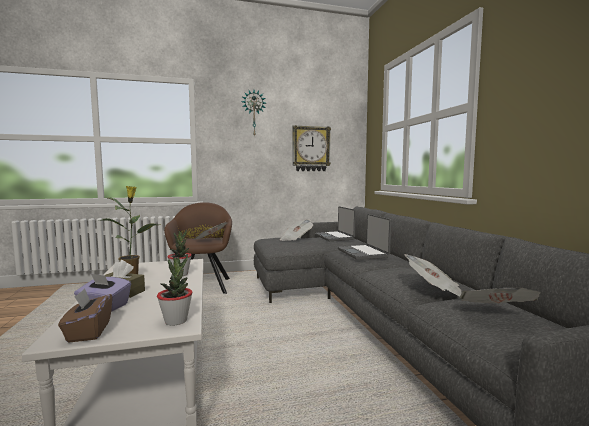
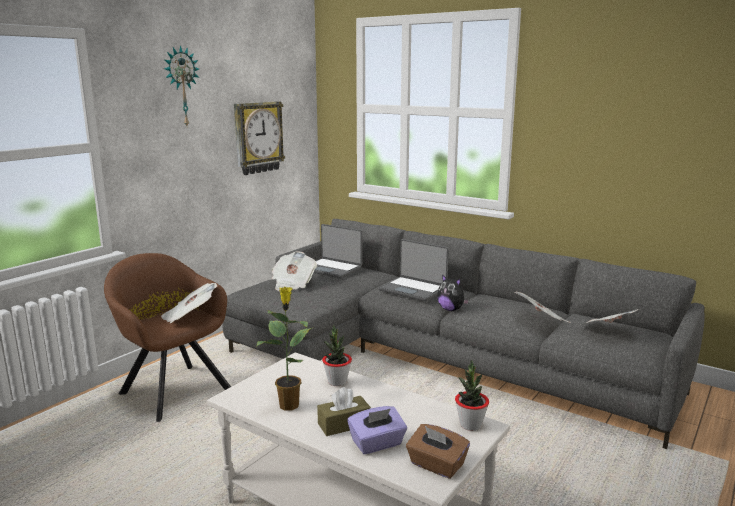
camera: 40 degrees left, 10 degrees up
(372, 269) = (451, 309): none -> plush toy

